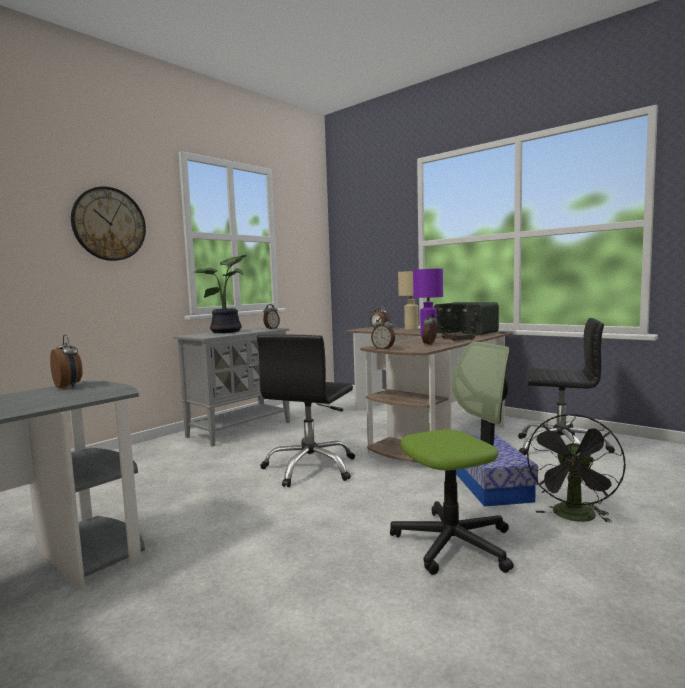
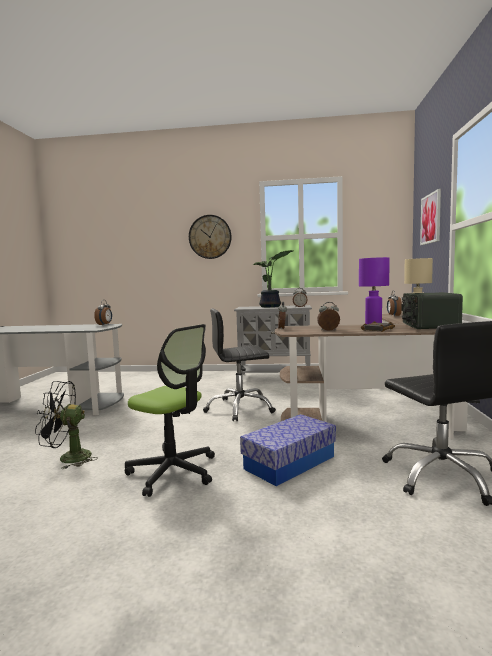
camera: 55 degrees right, 0 degrees up
(375, 232) = (431, 218): none -> picture
(574, 518) = (263, 508): black fan -> black fan (68, 458)

